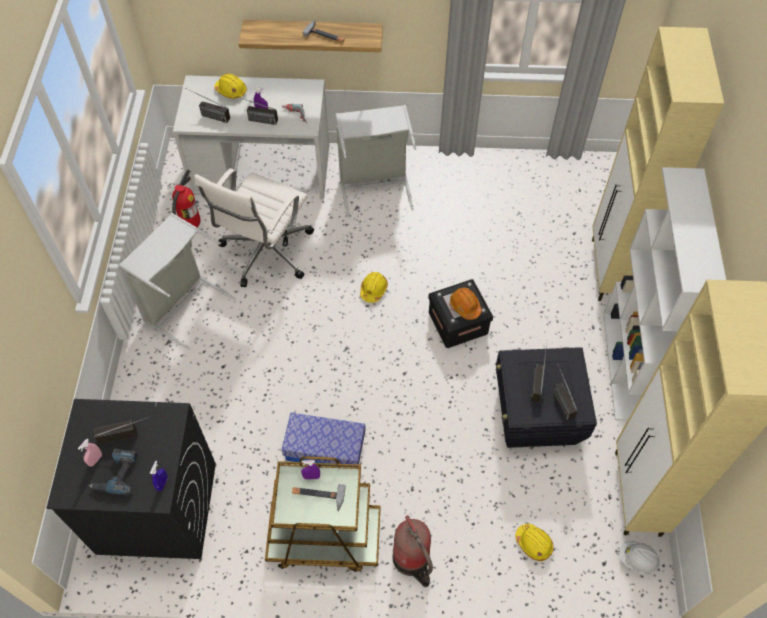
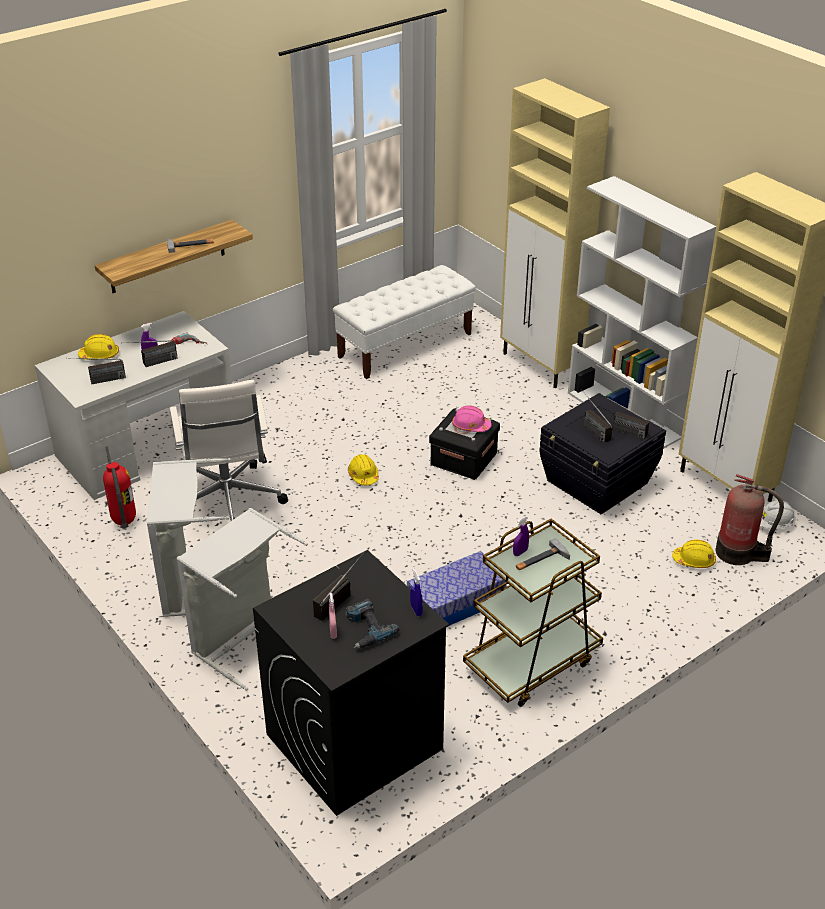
camera: 40 degrees left, 20 degrees down
(374, 186) = (276, 407): grey laundry basket -> grey laundry basket (245, 639)
(412, 560) = (620, 629): fire extinguisher -> fire extinguisher (738, 553)
(465, 306) = (470, 426): orange hard hat -> pink hard hat
(523, 184) = (405, 345): none -> white bench

